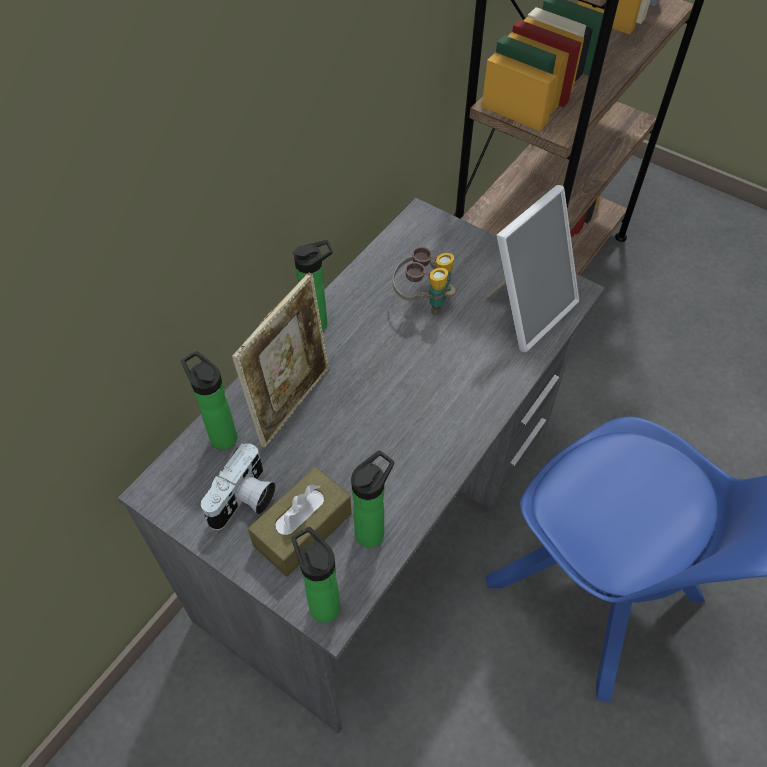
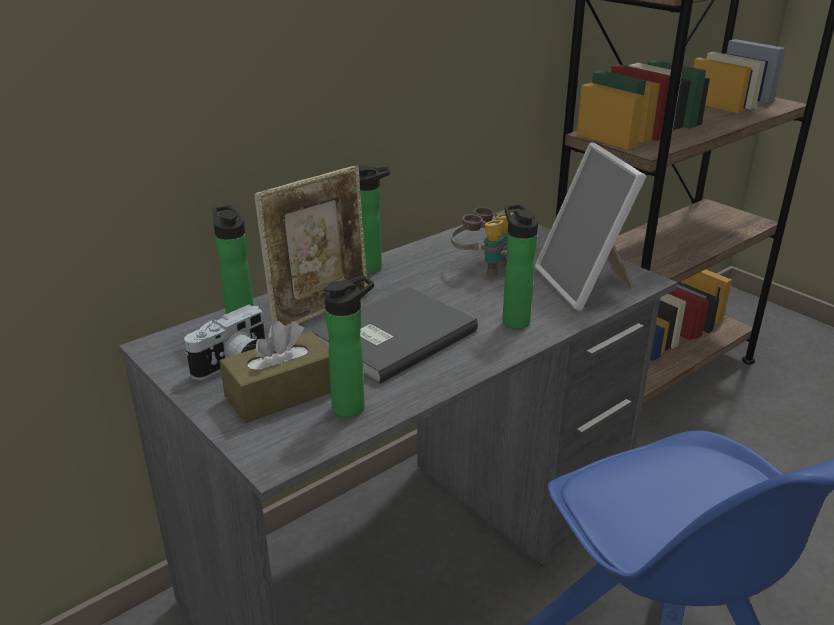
camera: 15 degrees right, 25 degrees down
(322, 603) = (270, 449): bottle -> bottle (514, 320)
(373, 427) = (391, 337): none -> grey book
(526, 310) = (586, 285): picture frame -> picture frame turned 105 degrees clockwise

